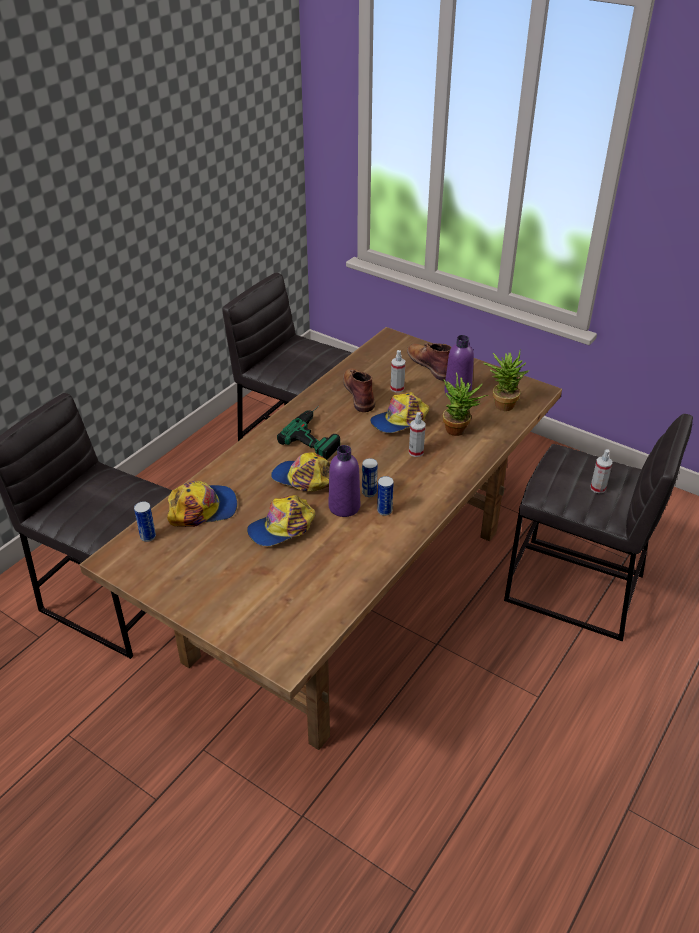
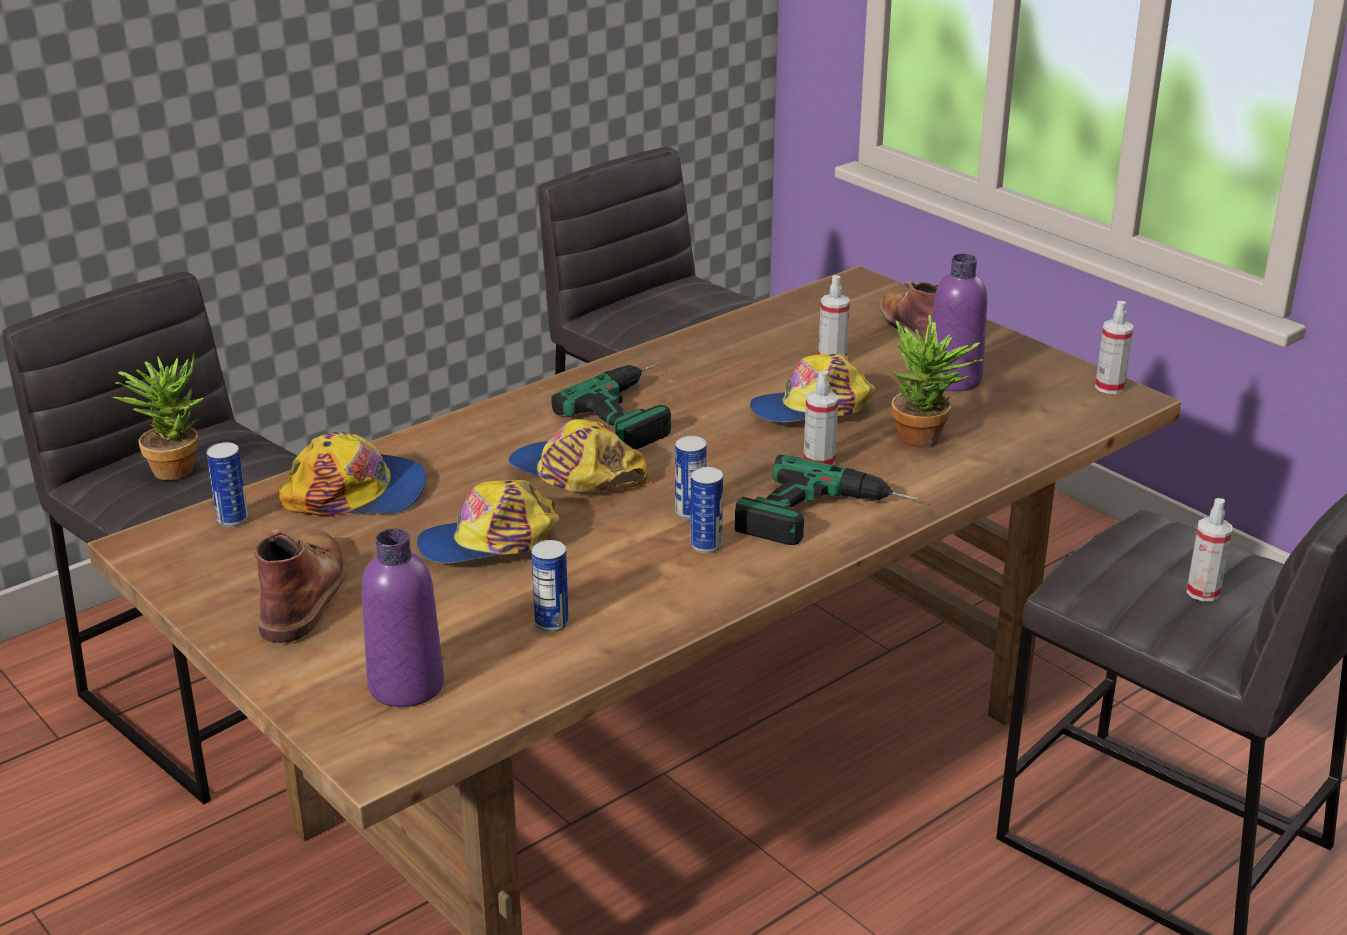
camera: 15 degrees right, 10 degrees down
(332, 569) = (551, 623): none -> can
(344, 507) = (628, 528): purple bottle -> purple bottle (406, 686)
(359, 392) = (753, 357): brown boot -> brown boot (304, 592)
(433, 484) = (827, 517): none -> power drill
(502, 403) = (1038, 408): potted plant -> potted plant (173, 466)
(528, 385) = (1109, 387): none -> spray bottle

